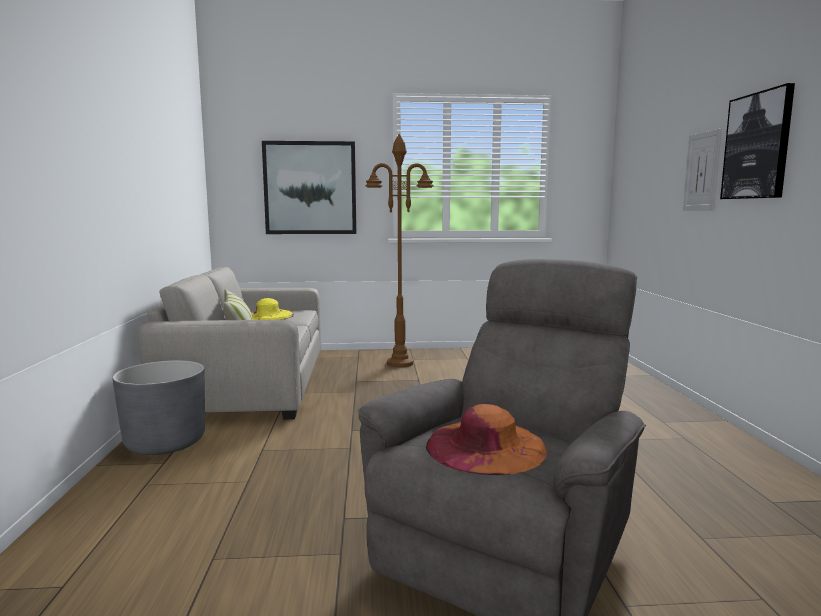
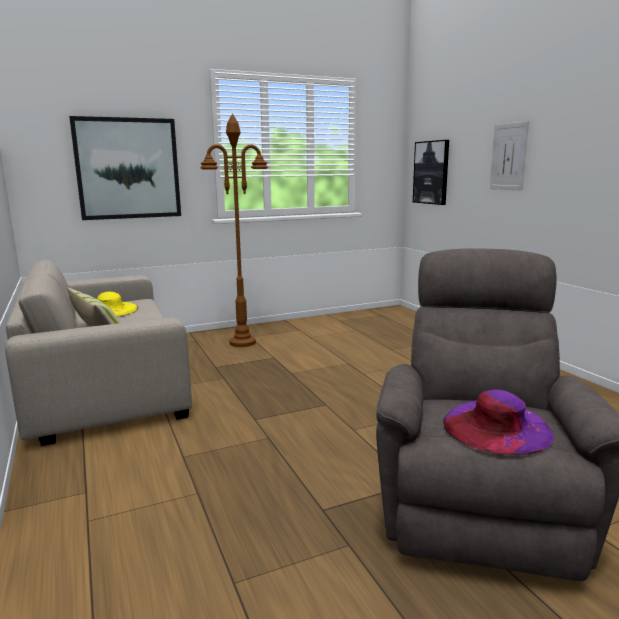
camera: 20 degrees left, 5 degrees up
(165, 442) = (66, 468): grey planter -> none
(486, 447) = (496, 427): orange hat -> purple hat
(757, 146) = (566, 139): picture -> picture (431, 172)

